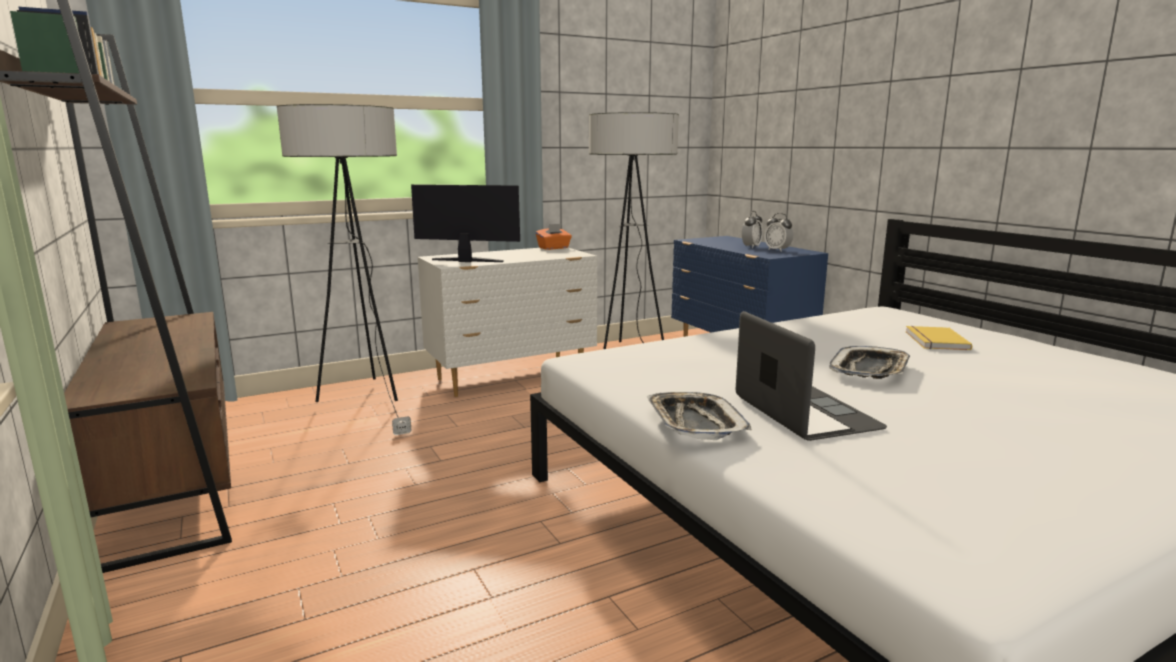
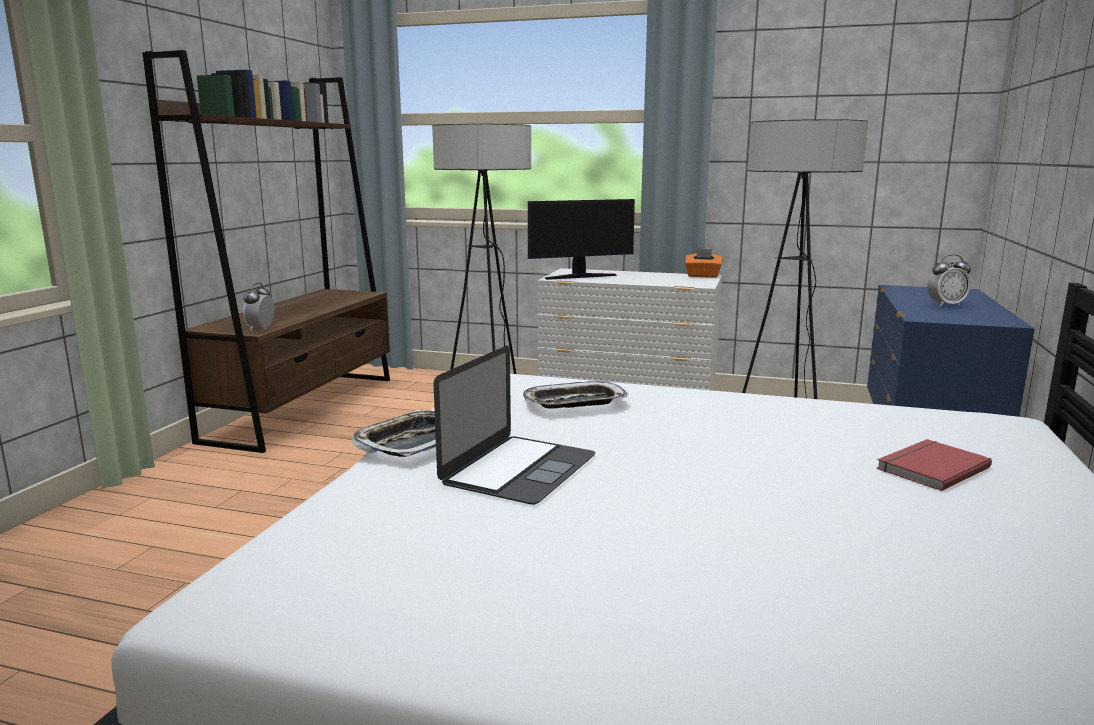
camera: 45 degrees right, 0 degrees up
(466, 261) = (580, 276): monitor -> monitor turned 105 degrees clockwise
(777, 250) = (966, 314): alarm clock -> alarm clock (261, 329)
(870, 369) = (713, 462): tray -> tray (574, 403)
(934, 341) = (929, 467): yellow book -> red book

